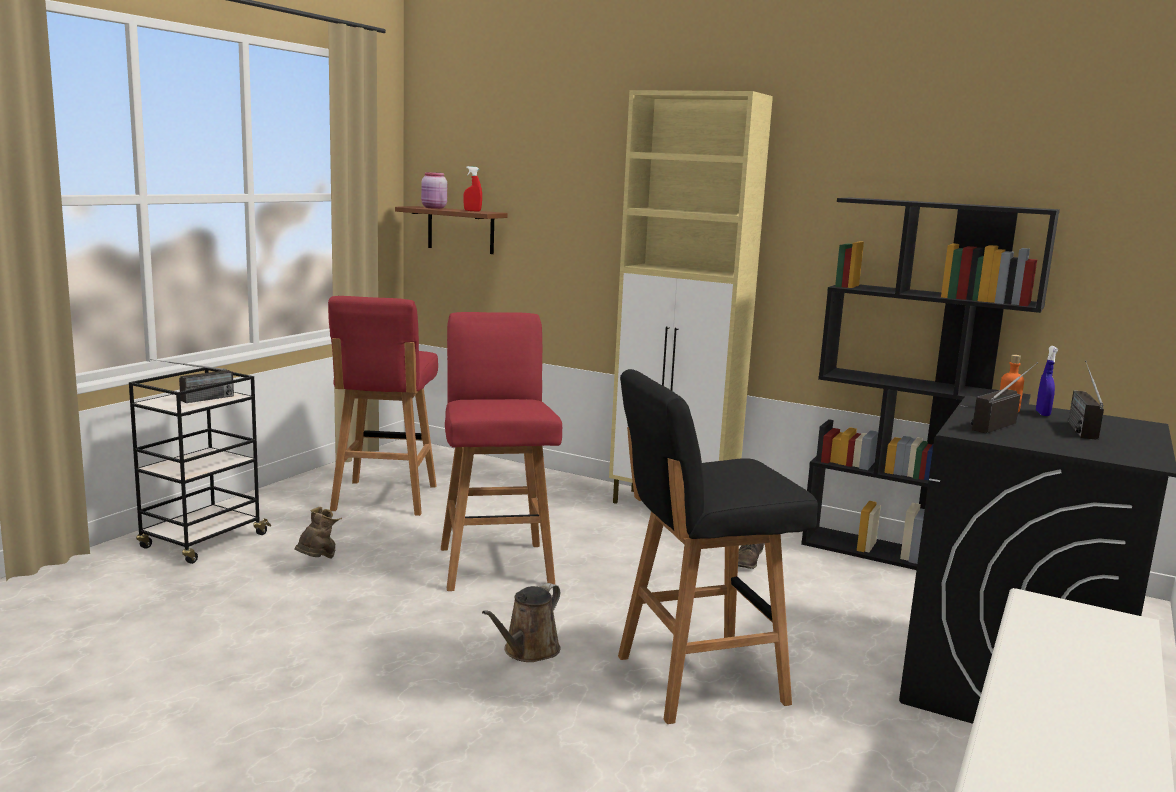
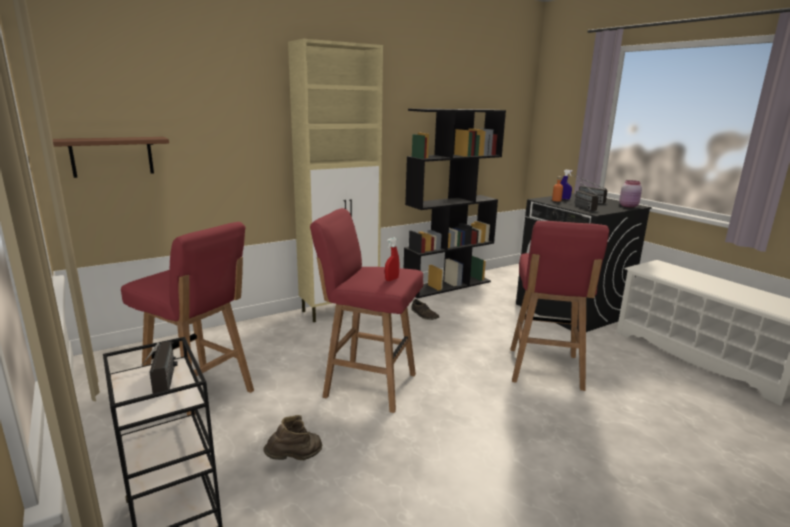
camera: 60 degrees left, 5 degrees up
(318, 563) = (295, 459): brown boot -> brown boot turned 105 degrees clockwise
(434, 208) = (88, 139): pink jar -> pink jar (629, 206)
(472, 211) = (138, 138): red spray bottle -> red spray bottle (391, 279)
(528, 651) = (493, 407): brown watering can -> none
(696, 680) = (545, 369): black stool -> red stool

